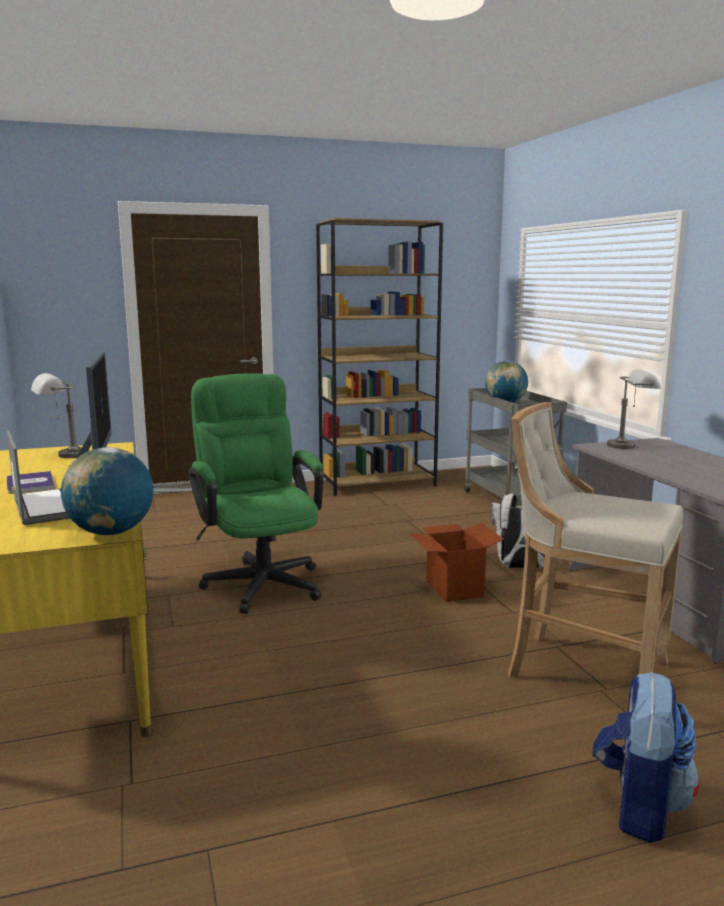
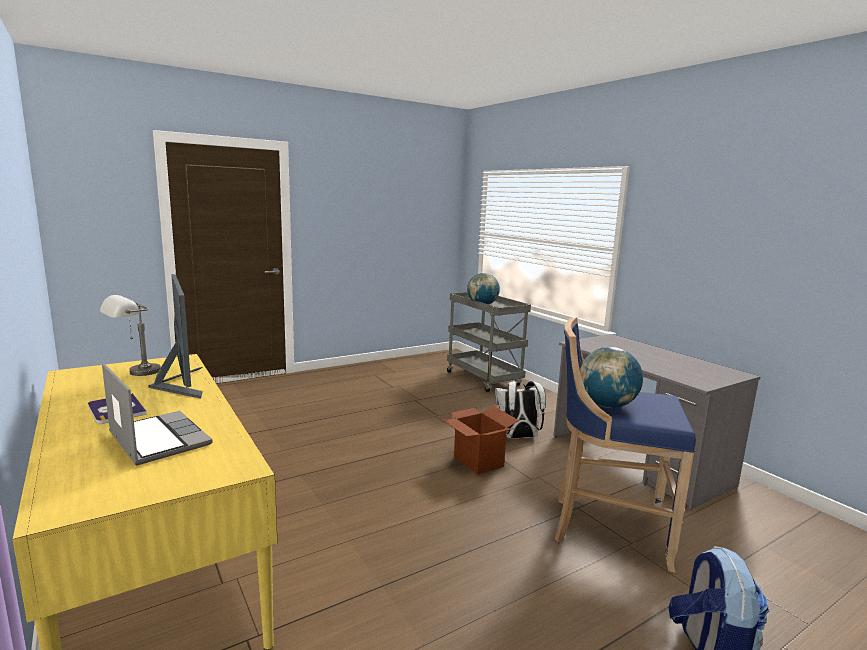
camera: 15 degrees left, 0 degrees up
(111, 532) = (237, 467): globe -> globe (607, 405)
(260, 580) = (316, 467): green office chair -> none
(378, 483) = (377, 367): brown bookcase -> none
(582, 671) = (606, 528): beige stool -> blue stool
(630, 445) = (599, 342): grey table lamp -> none

